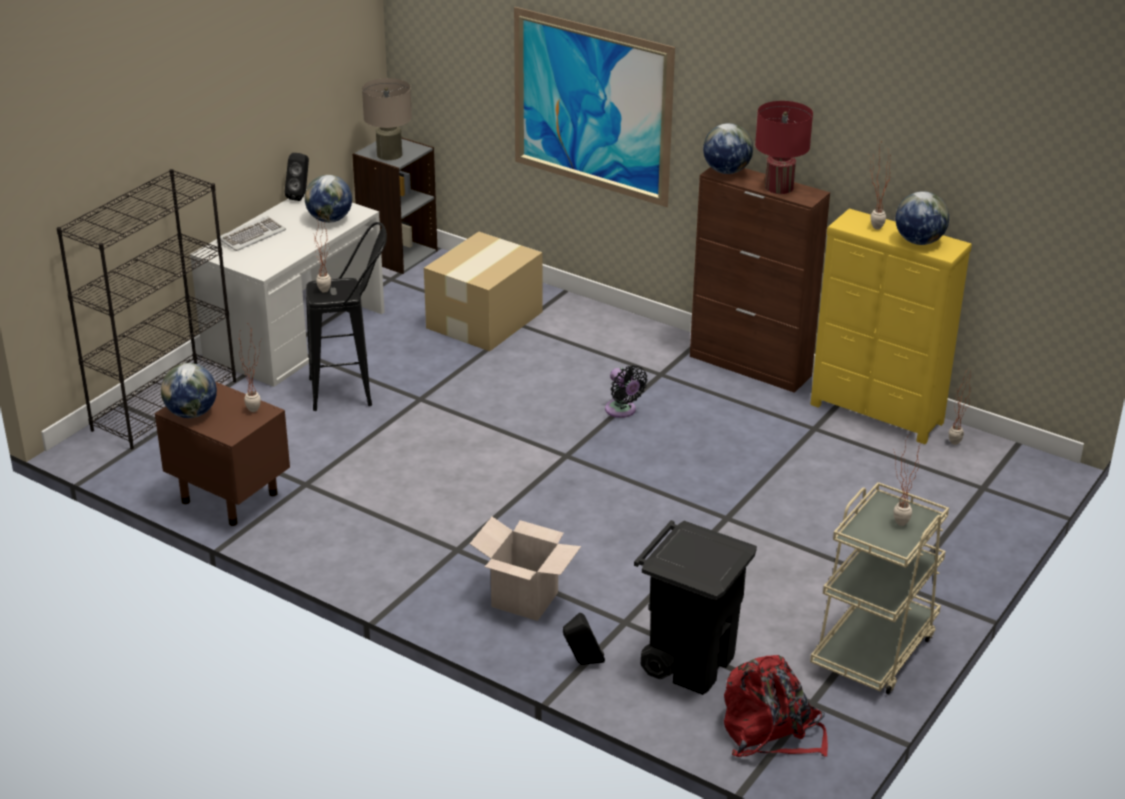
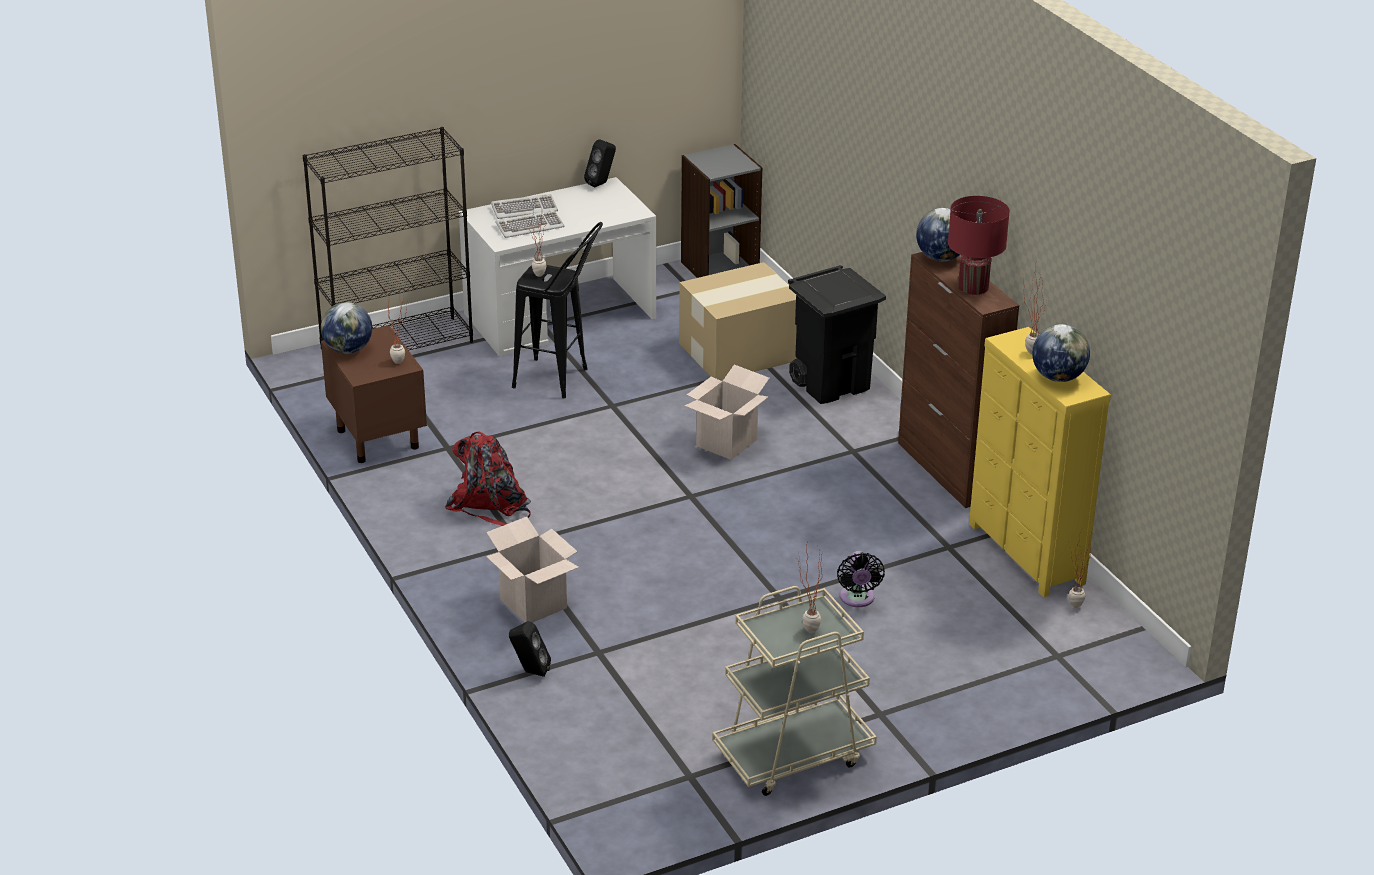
camera: 30 degrees right, 0 degrees up
(273, 250) = (530, 226): none -> keyboard
(329, 220) = (605, 212): globe -> none
(389, 154) = (714, 164): beige table lamp -> none
(551, 400) = (726, 443): none -> cardboard box
(591, 106) = (868, 161): picture -> none
(622, 411) = (782, 473): black fan -> black fan (857, 599)
(689, 661) = (619, 703): black trash can -> black trash can (831, 384)
(770, 732) = (629, 785): red backpack -> red backpack (491, 505)

